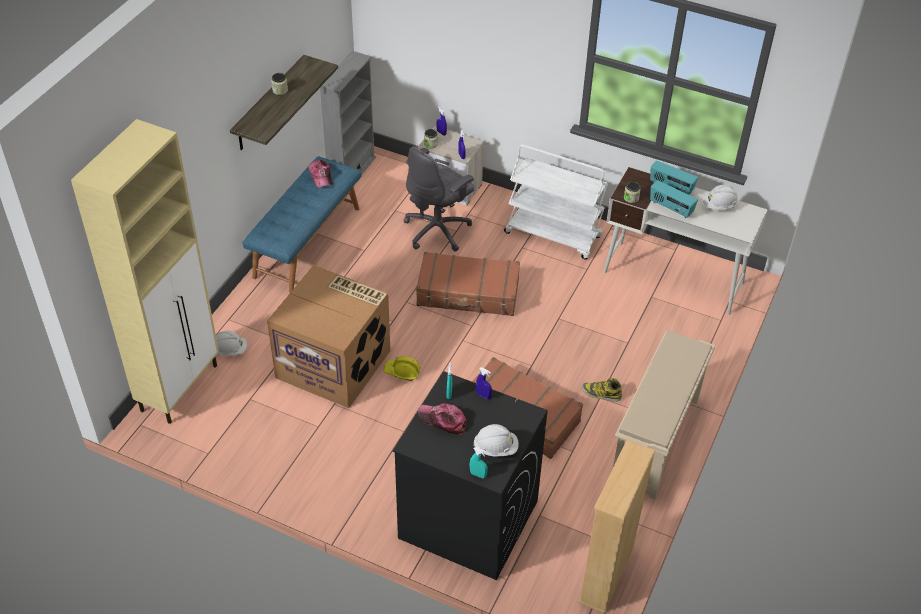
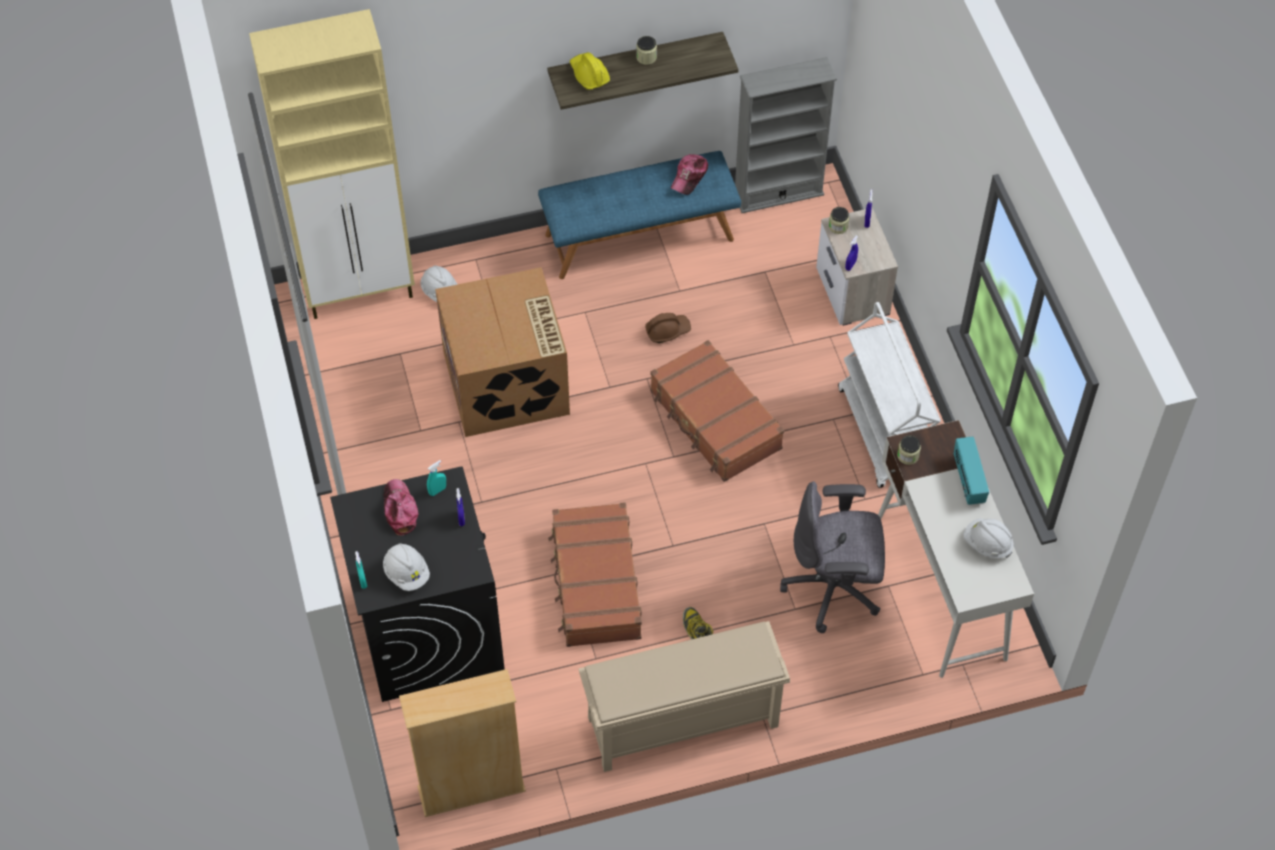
camera: 50 degrees right, 10 degrees up
(385, 272) = (667, 330): none -> brown hard hat
(402, 372) = (552, 444): yellow hard hat -> yellow hard hat (589, 75)
(438, 230) = (777, 329): grey office chair -> grey office chair (834, 589)
(671, 208) = (932, 502): radio -> none

